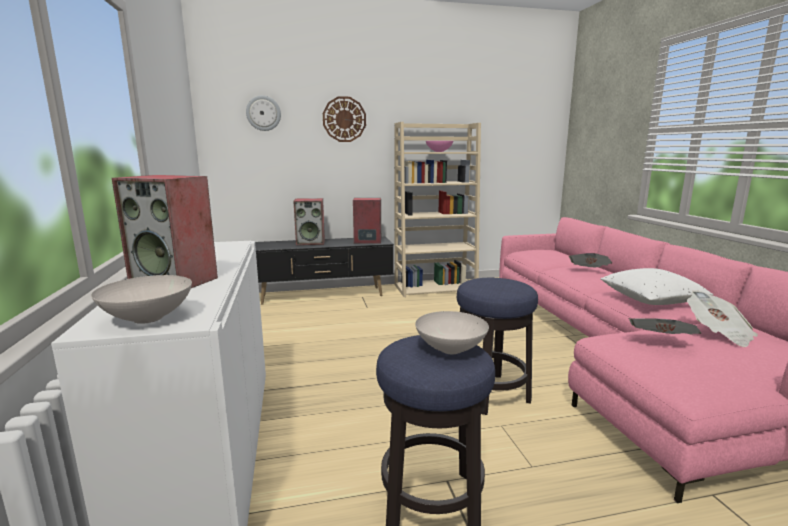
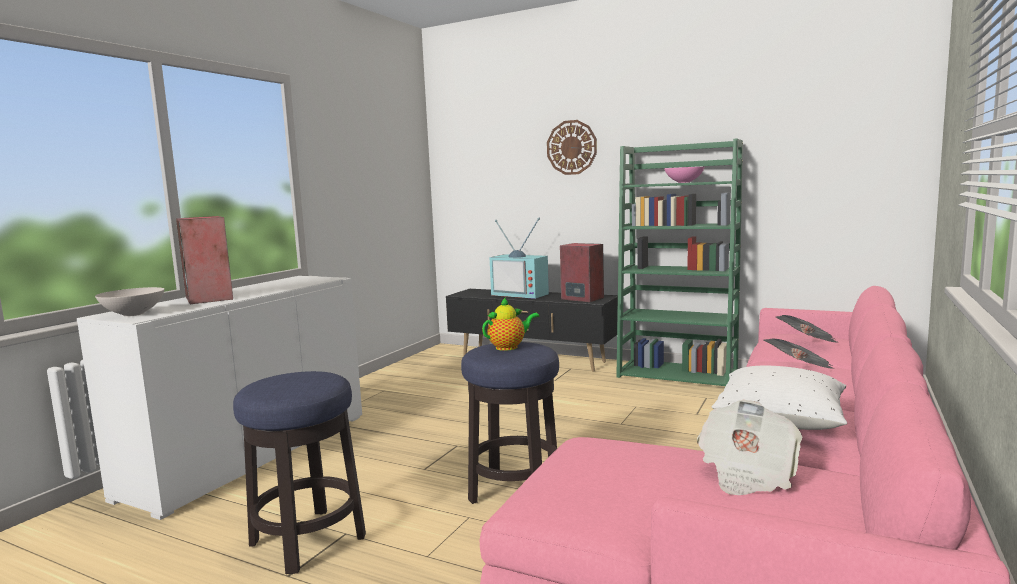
camera: 40 degrees right, 5 degrees down
(263, 113) = (488, 147): wall clock -> none
(311, 242) = (522, 294): speaker -> television
(436, 288) = (678, 374): beige bookcase -> green bookcase
(451, 350) = (305, 384): white bowl -> none
(491, 283) = (509, 347): none -> teapot
(660, 343) = (632, 459): newspaper -> newspaper (808, 344)

